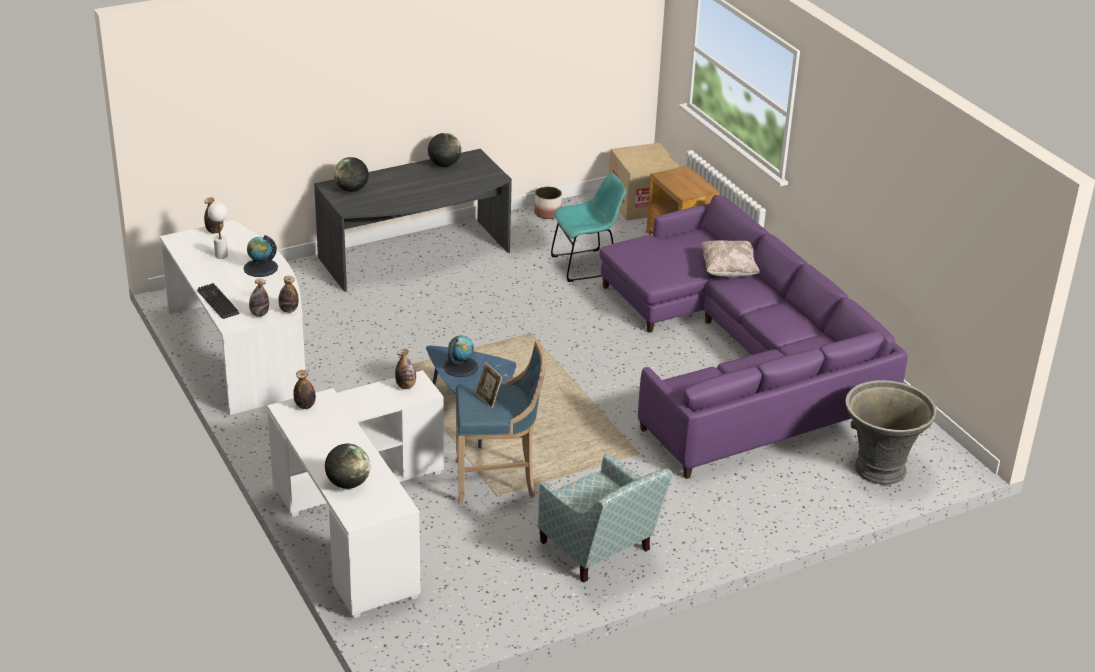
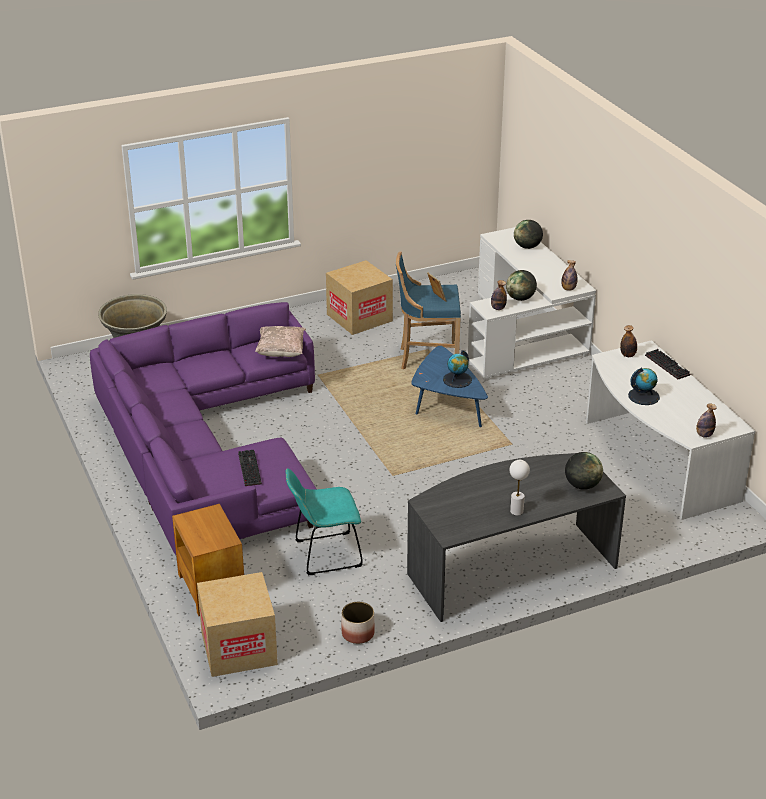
camera: 175 degrees left, 0 degrees up
(221, 255) = (685, 409): white table lamp -> white table lamp (516, 511)
(288, 310) = (604, 358): bottle -> none
(444, 165) = (484, 521): globe -> globe (520, 298)
(600, 552) = (359, 317): armchair -> cardboard box
(671, 254) = (248, 468): none -> keyboard
(728, 270) = (197, 455): beige pillow -> beige pillow (281, 352)

